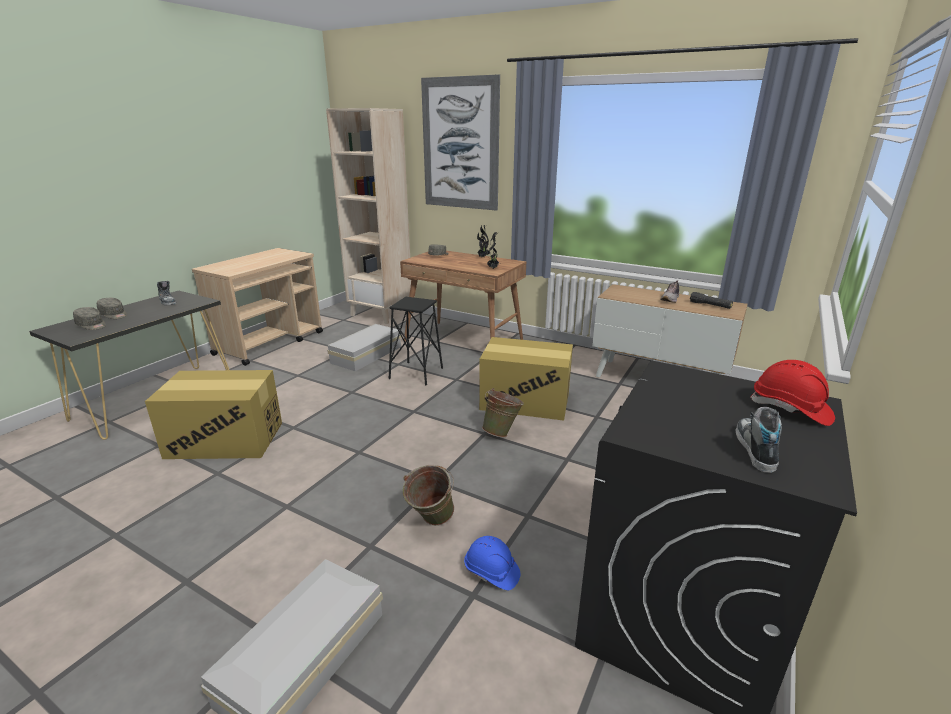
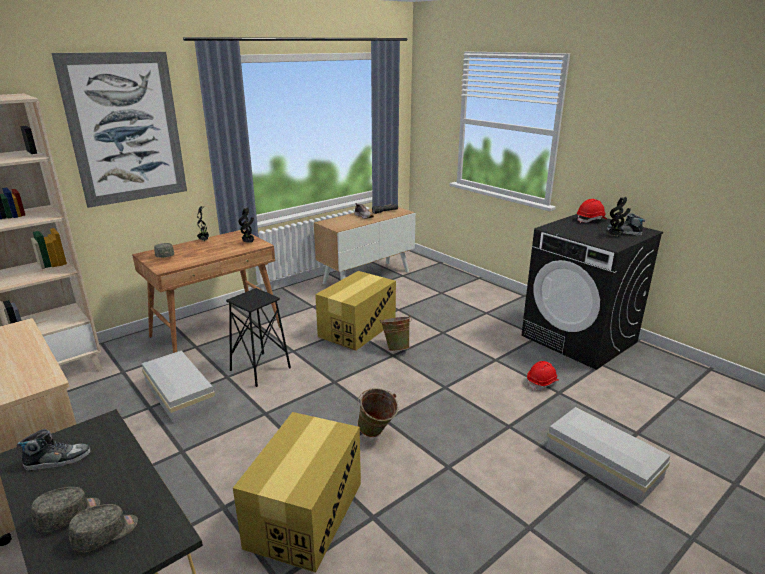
camera: 70 degrees left, 0 degrees up
(430, 523) = (491, 397): green bucket -> green bucket (376, 435)
(491, 572) = (542, 383): blue hard hat -> red hard hat
(706, 437) = (615, 236): none -> potted plant

